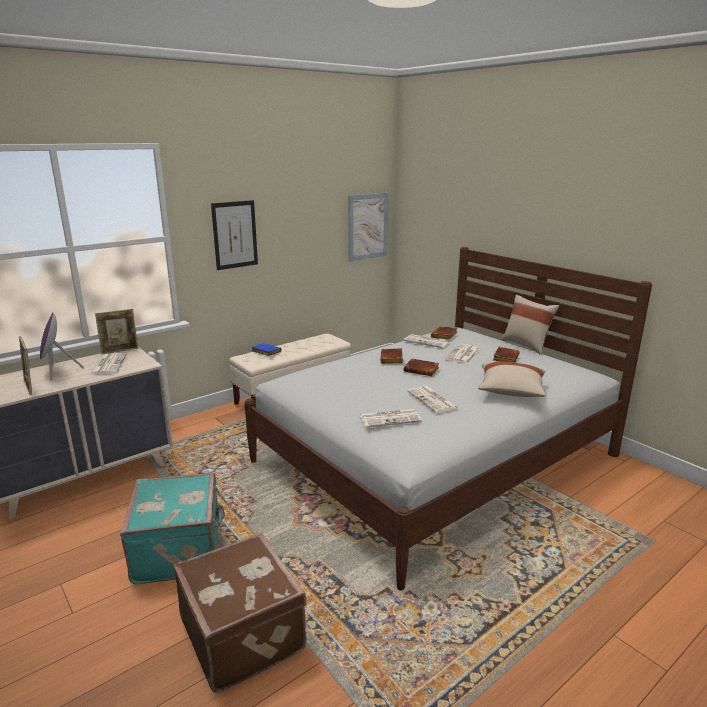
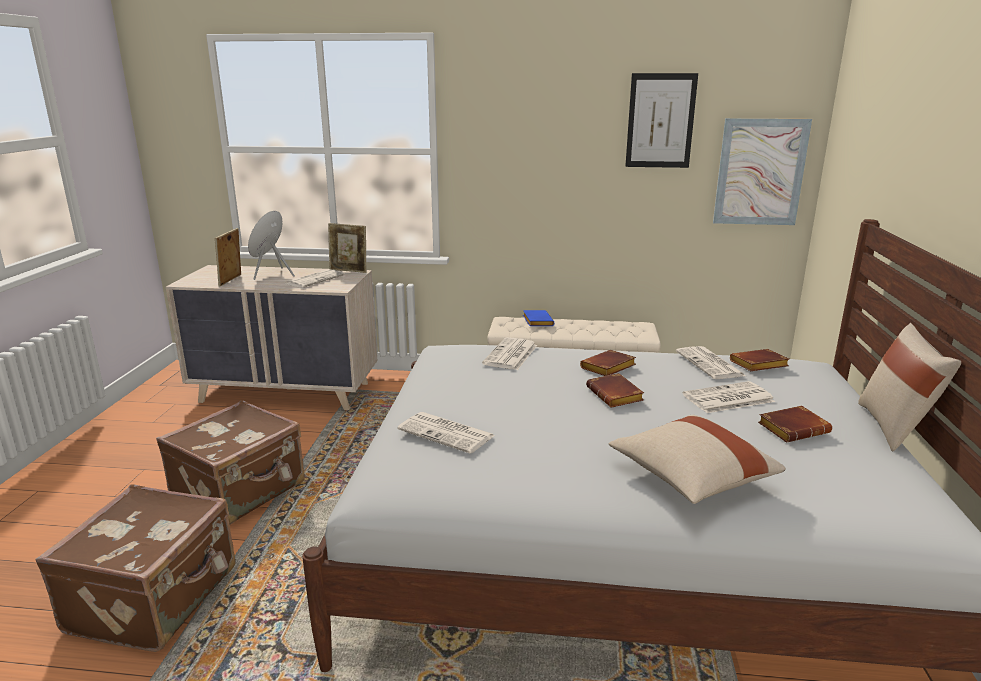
camera: 45 degrees right, 0 degrees up
(180, 549) = (241, 492): turquoise suitcase -> brown suitcase
(235, 235) = (524, 158): picture -> picture (660, 121)
(433, 400) = (544, 437): newspaper -> newspaper (511, 355)

